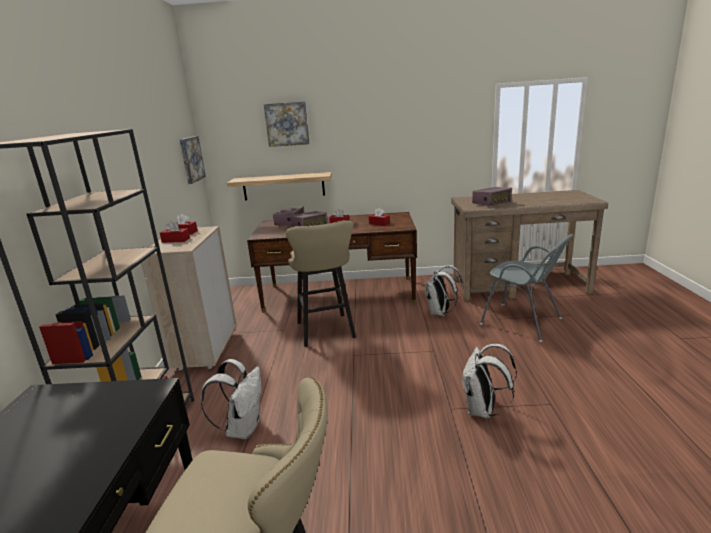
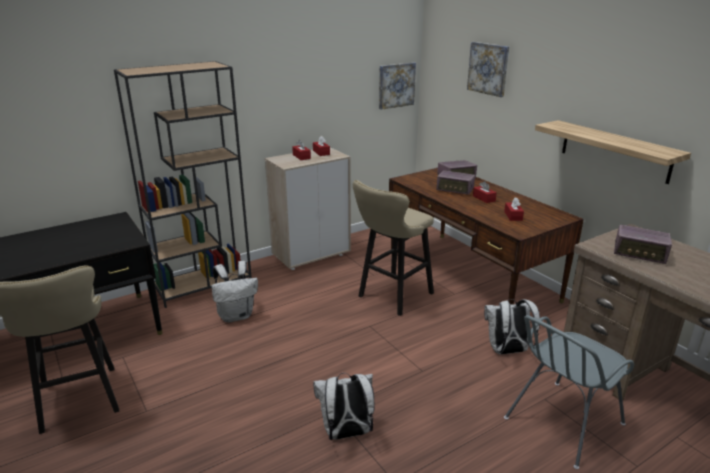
camera: 55 degrees right, 5 degrees up
(283, 186) = (473, 136): shelf -> shelf (614, 151)
(524, 322) = (562, 423): grey chair -> grey chair turned 45 degrees clockwise

